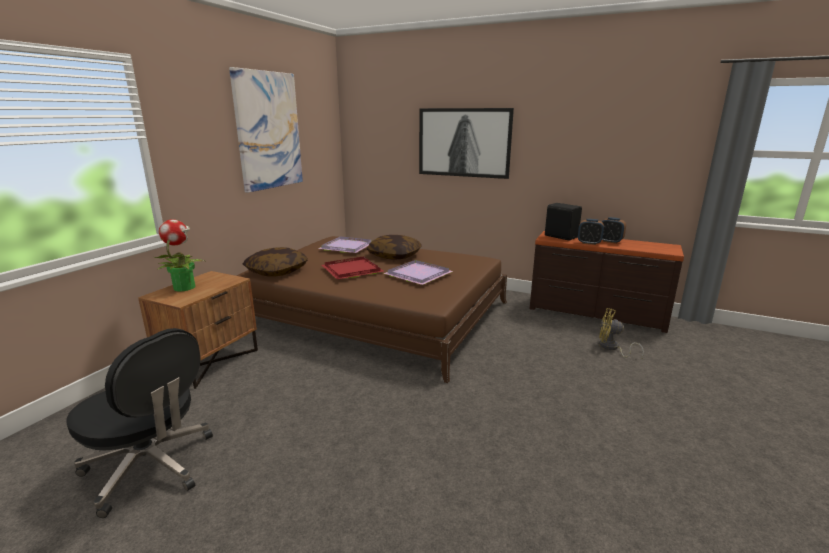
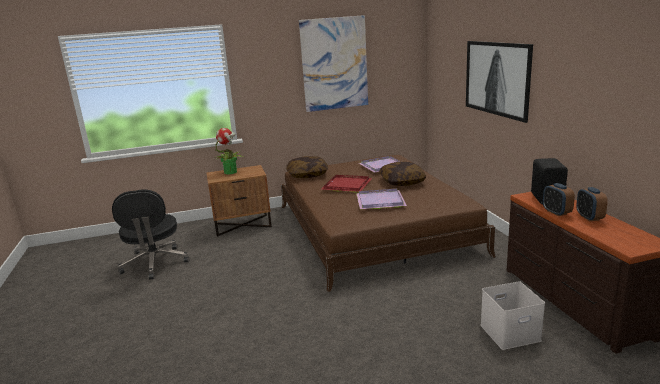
camera: 50 degrees right, 0 degrees up
(611, 348) = (509, 333): yellow fan -> white storage box

